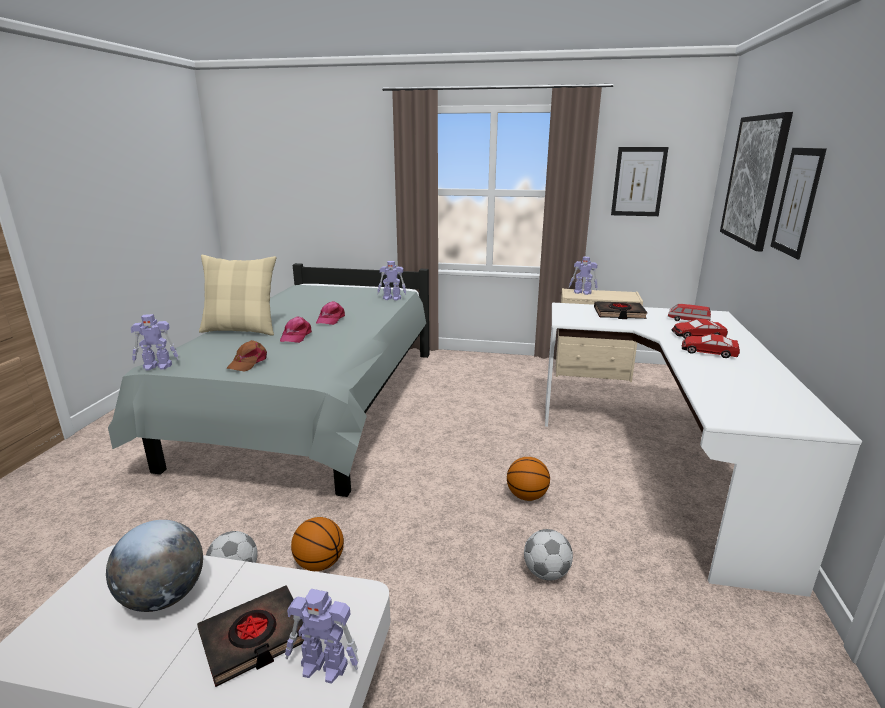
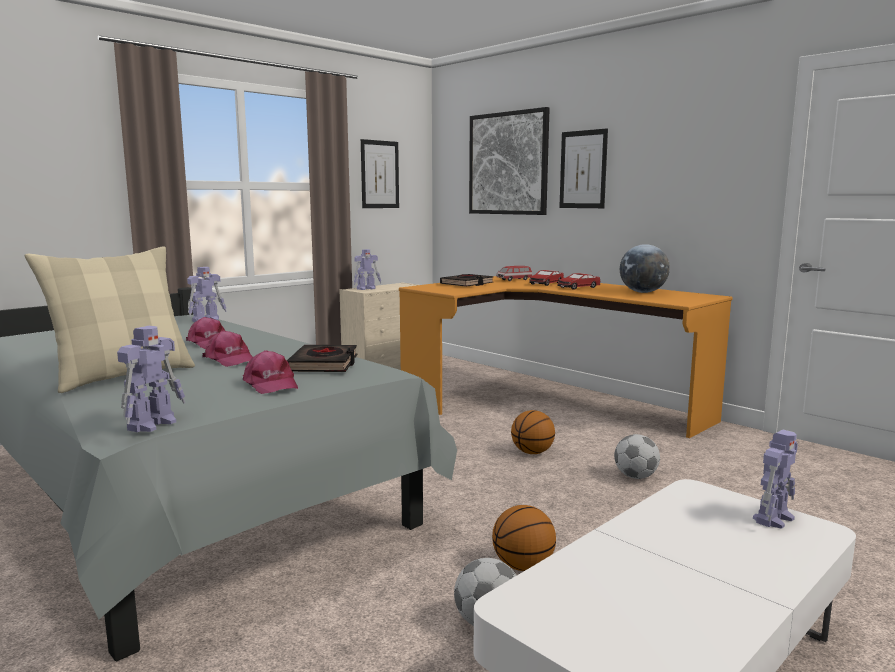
camera: 55 degrees left, 10 degrees down
(164, 597) = (623, 579): globe -> globe (643, 292)
(248, 363) = (270, 384): brown cap -> pink cap
(254, 638) = (722, 541): black book -> black book (324, 364)
(663, 463) = (550, 402): white desk -> orange desk

